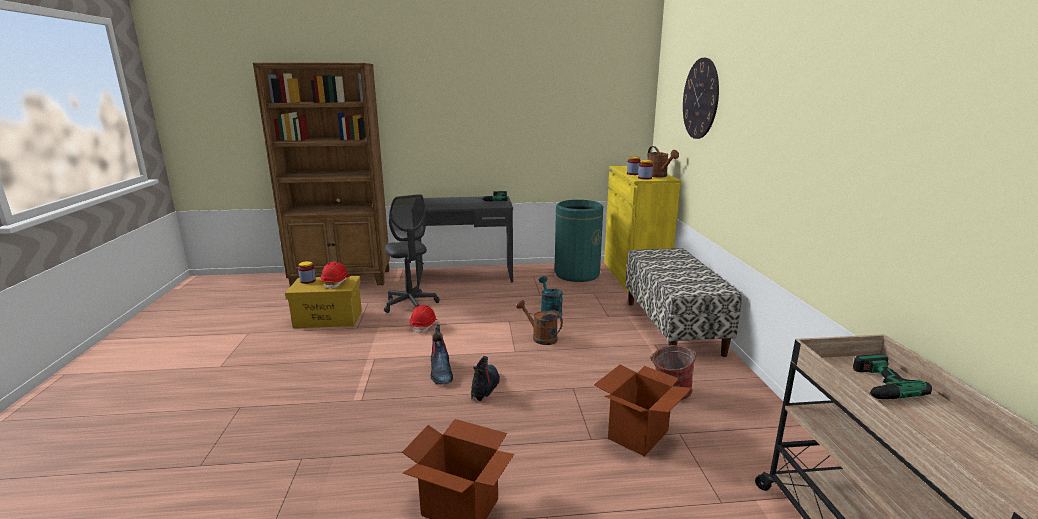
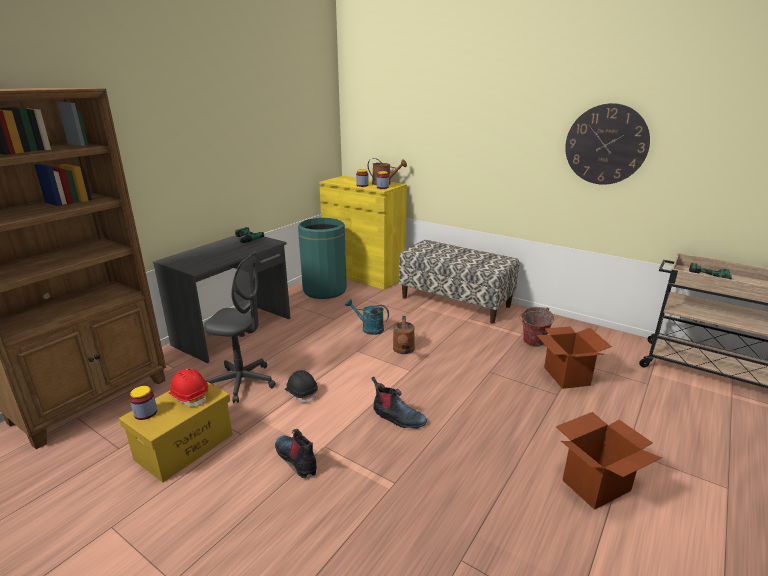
camera: 50 degrees left, 5 degrees up
(424, 326) = (301, 393): red hard hat -> black hard hat
(485, 387) = (448, 407): boot -> boot (297, 459)
(540, 337) = (403, 350): brown watering can -> brown watering can turned 75 degrees counterclockwise
(700, 99) = (425, 114): wall clock -> wall clock (606, 144)

